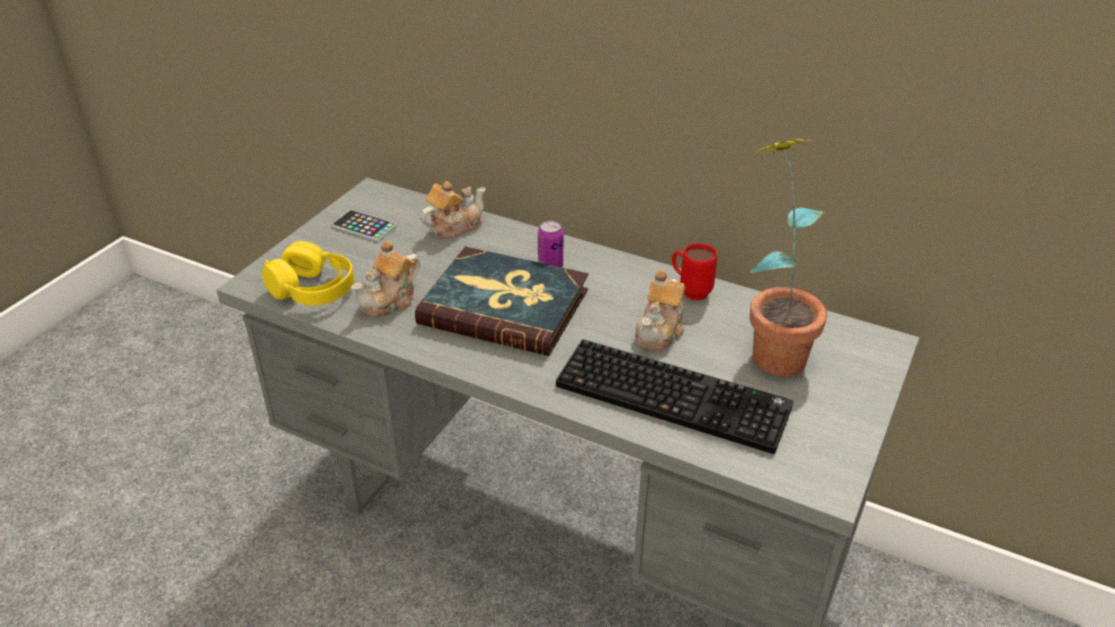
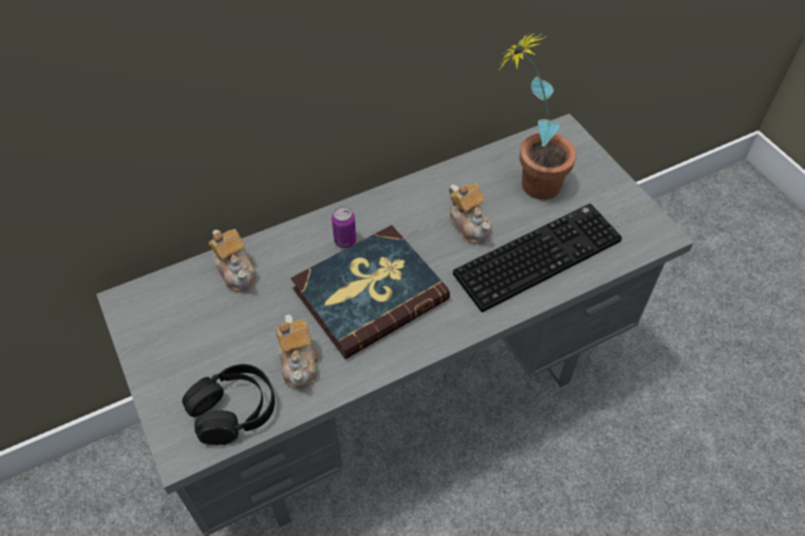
camera: 55 degrees left, 15 degrees up
(313, 289) = (234, 410): yellow headphones -> black headphones
(364, 226) = (174, 331): phone -> none
(454, 226) = (236, 271): teapot -> teapot turned 150 degrees clockwise
(689, 291) = (440, 184): red mug -> none

